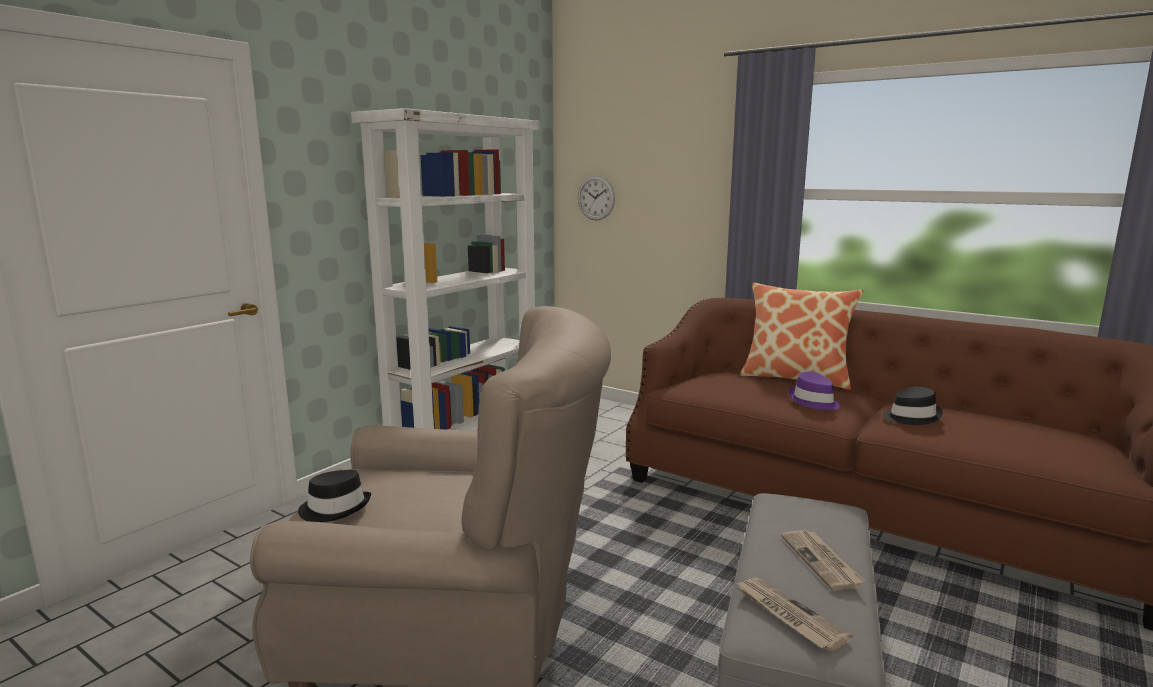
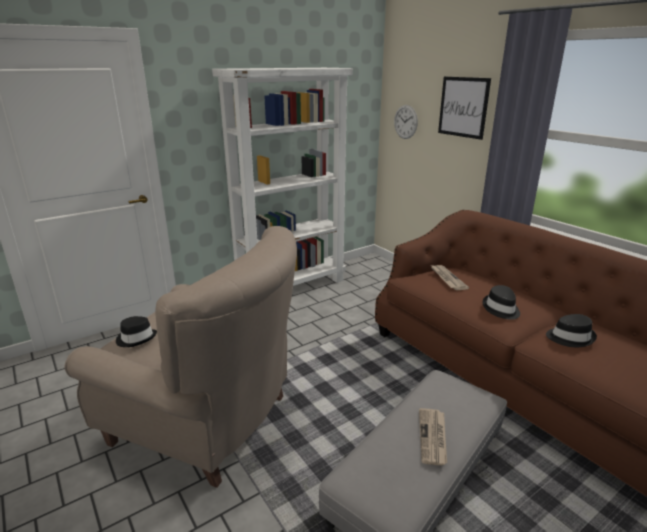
camera: 20 degrees right, 10 degrees up
(681, 171) = (463, 107): none -> picture
(788, 615) = (376, 473): newspaper -> newspaper (447, 278)
(796, 378) = (508, 283): pillow -> none
(814, 401) = (501, 309): purple hat -> black hat

